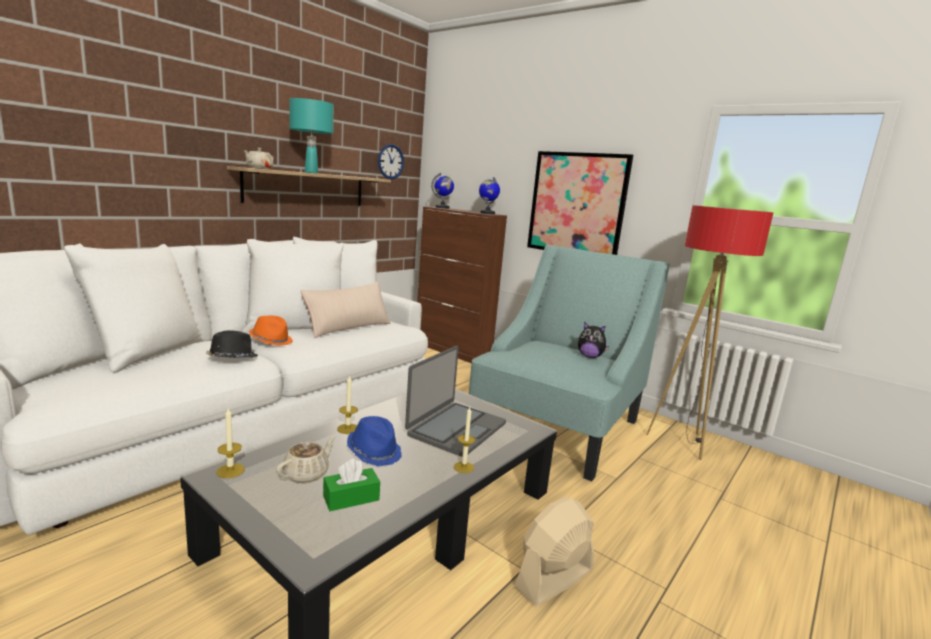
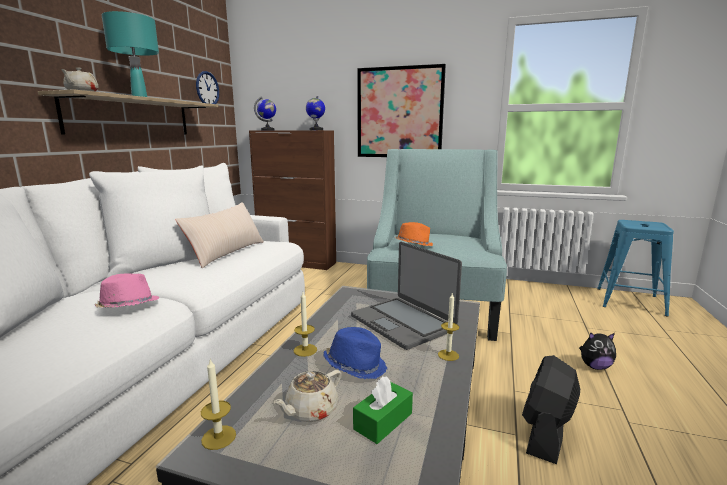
camera: 20 degrees left, 0 degrees up
(231, 358) = (127, 307): black hat -> pink hat
(271, 341) = (157, 280): orange hat -> orange hat (413, 244)
(306, 473) = (310, 410): beige teapot -> beige teapot turned 150 degrees counterclockwise
(455, 429) = (403, 322): laptop -> laptop turned 135 degrees clockwise
(554, 578) = (545, 433): beige fan -> black fan
(590, 356) = (458, 237): plush toy -> plush toy (595, 366)
(681, 442) = (525, 294): floor lamp -> none
(820, 486) = (629, 301): none -> blue stool

